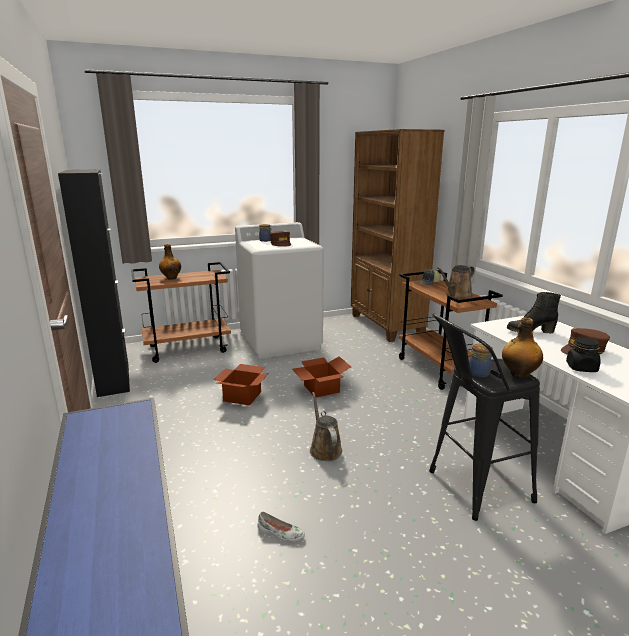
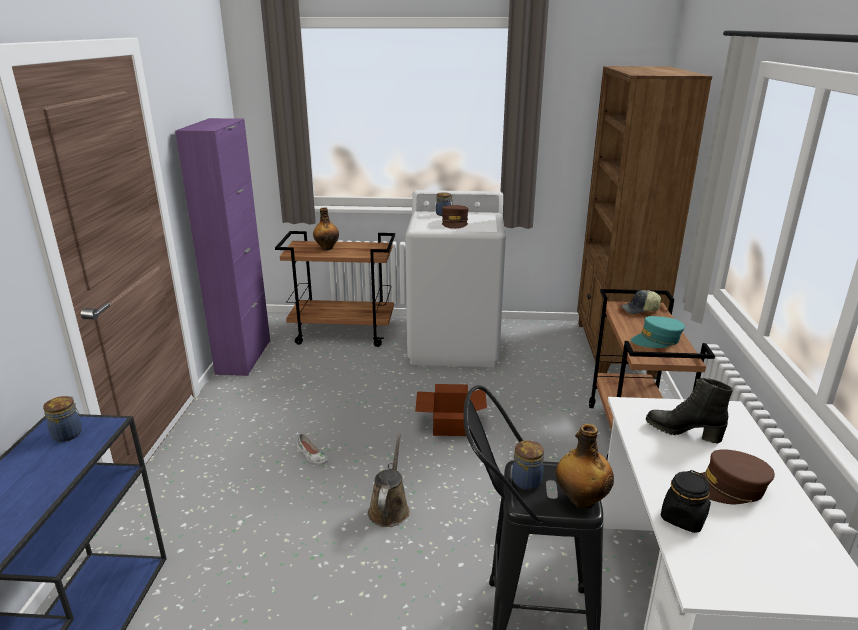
camera: 25 degrees right, 5 degrees up
(107, 421) = (68, 434): none -> jar
(113, 379) = (244, 357): black cabinet -> purple cabinet
(243, 396) = (355, 411): cardboard box -> none
(280, 533) = (263, 597): white shoe -> white shoe (312, 456)
(457, 295) = (656, 340): brown watering can -> turquoise cap

